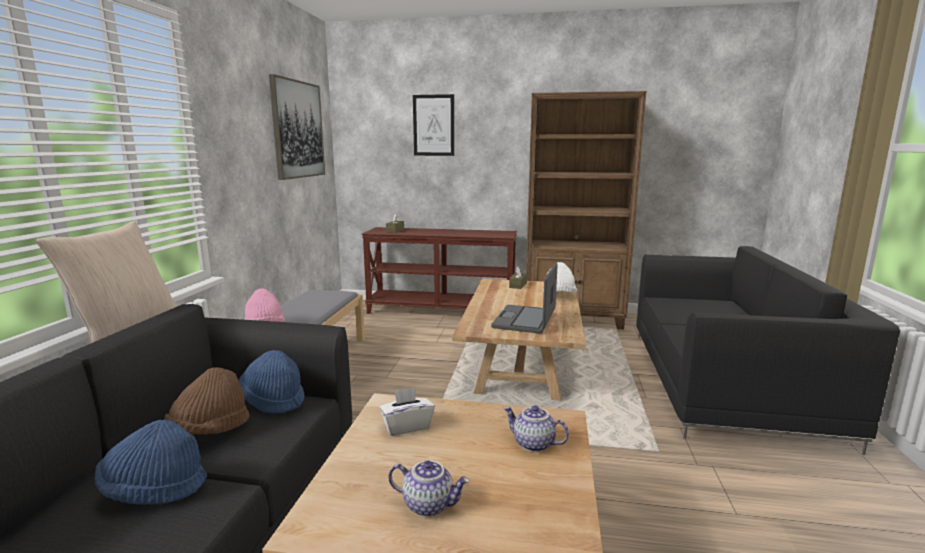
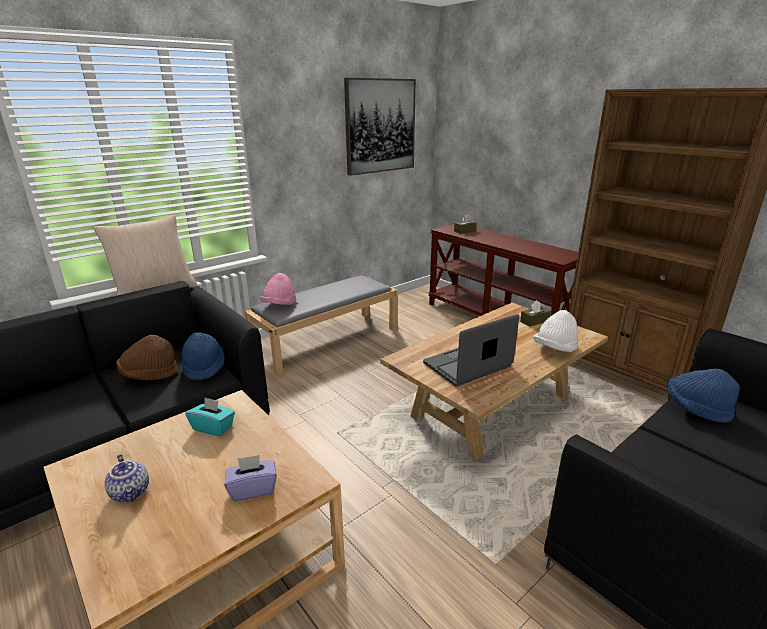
camera: 40 degrees right, 10 degrees up
(154, 489) = (85, 401): blue hat -> blue hat (696, 409)
(407, 426) = (213, 427): white tissue box -> turquoise tissue box
(433, 125) = (522, 121): picture -> none
(533, 444) = (253, 489): teapot -> purple tissue box

